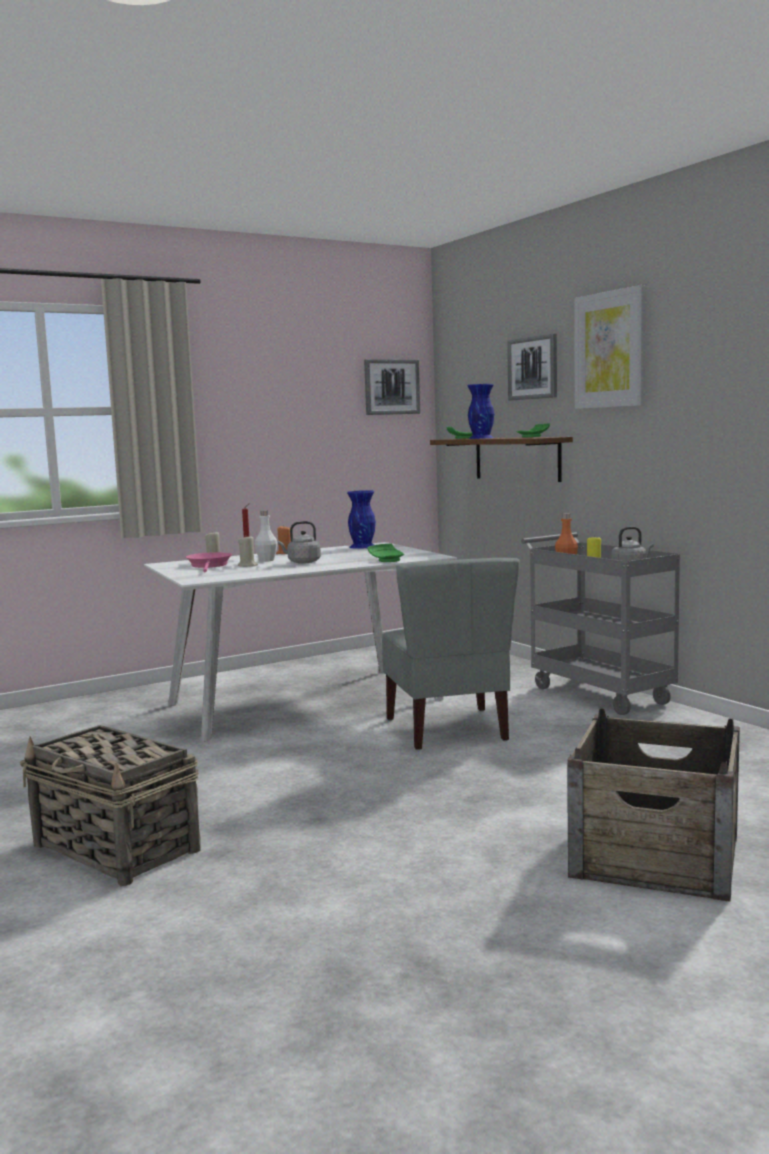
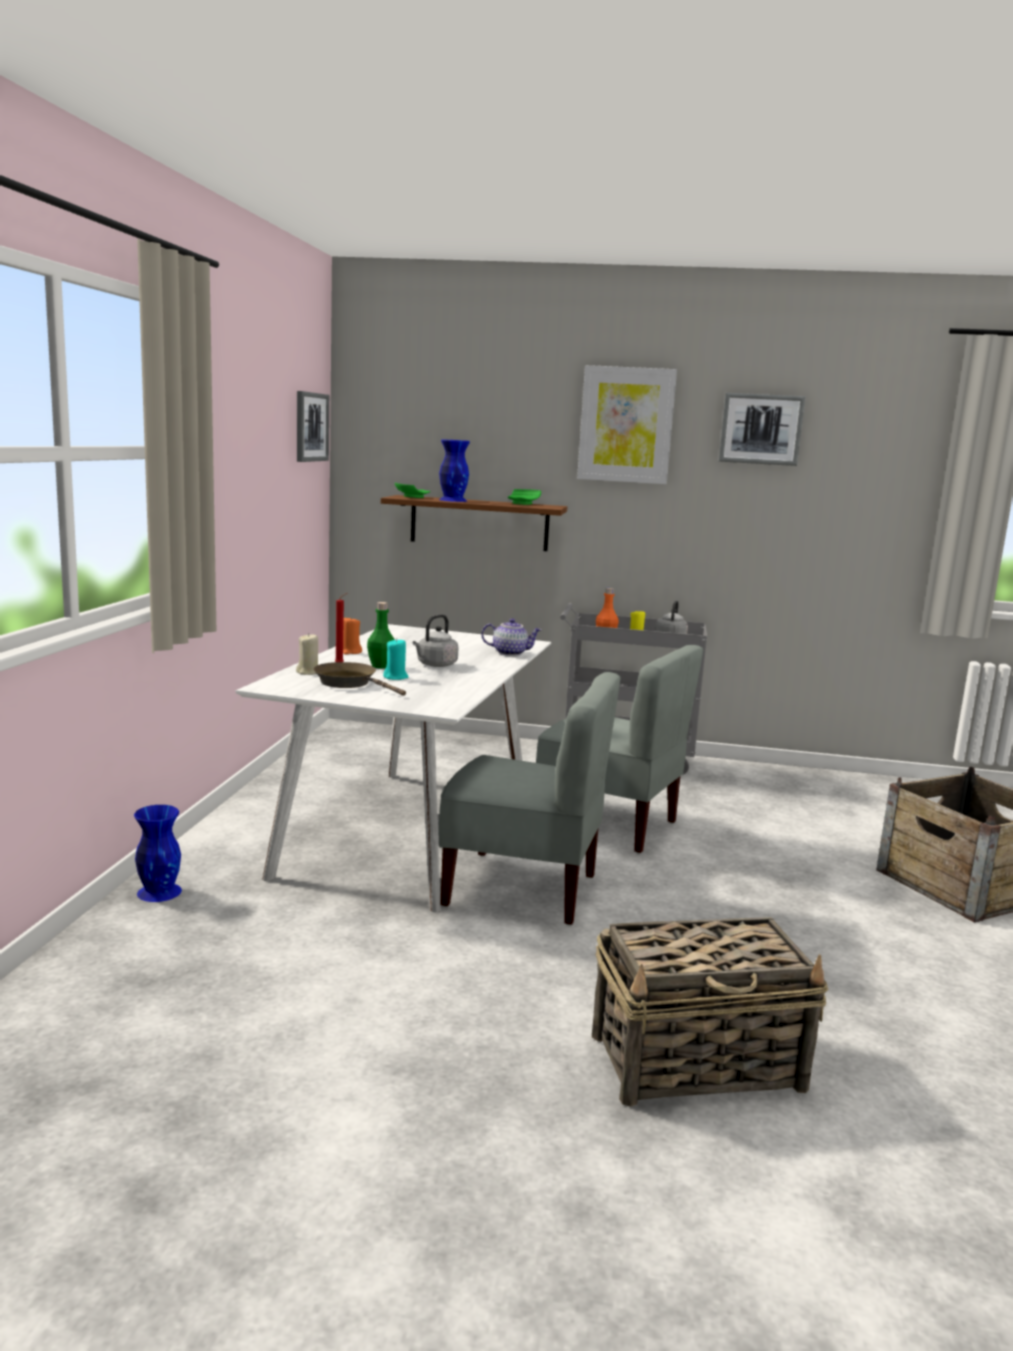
camera: 50 degrees left, 5 degrees up
(209, 566) = (349, 683): pink frying pan -> brown frying pan
(247, 565) = (396, 677): beige candle -> turquoise candle
(266, 560) = (380, 666): white bottle -> green bottle
(279, 745) = (522, 889): none -> grey chair
(362, 546) = (394, 633): blue vase -> blue vase (159, 891)
(387, 560) = (510, 653): green plate -> teapot
(533, 368) = (512, 428): picture -> picture (761, 429)

